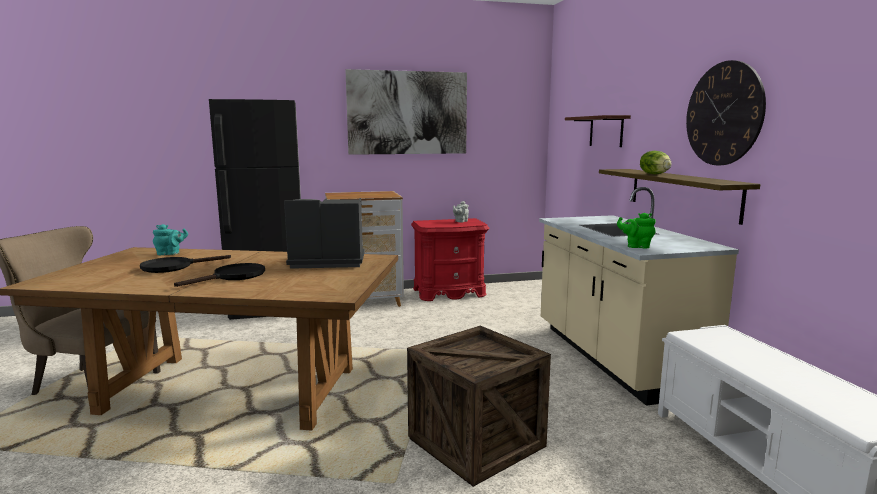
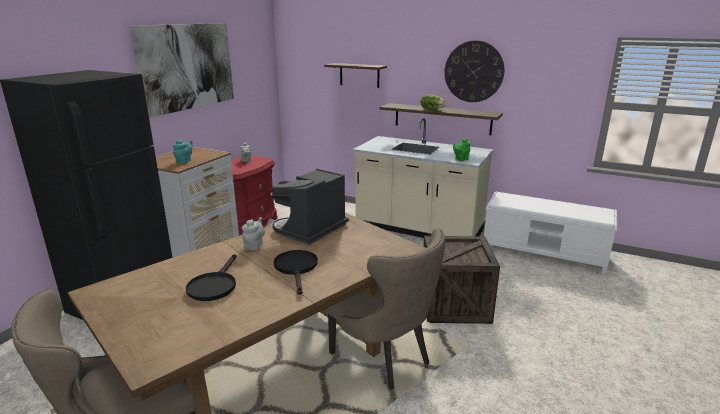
camera: 50 degrees left, 10 degrees up
(170, 254) = (151, 278): turquoise teapot -> turquoise teapot (184, 161)
(264, 258) = (254, 245): none -> grey teapot
(305, 437) = (385, 358): none -> beige chair

